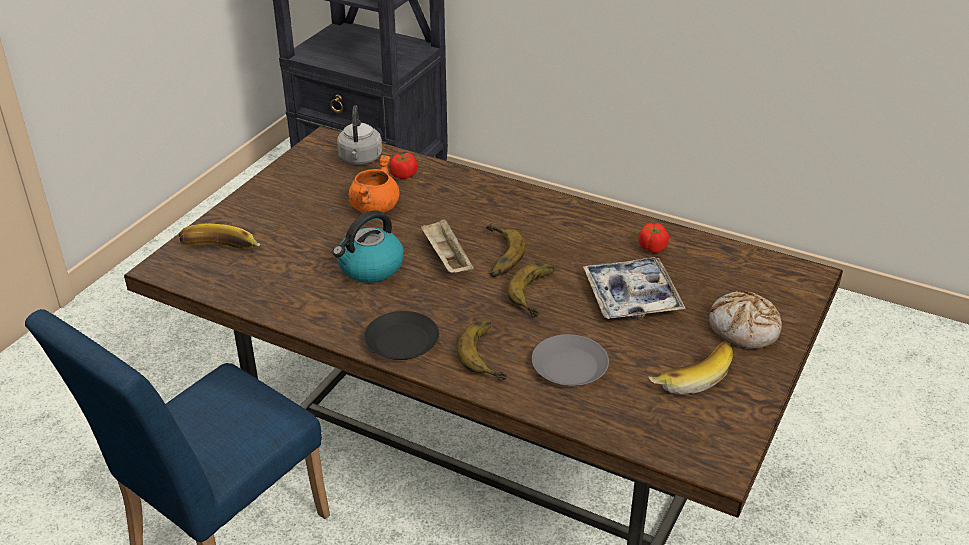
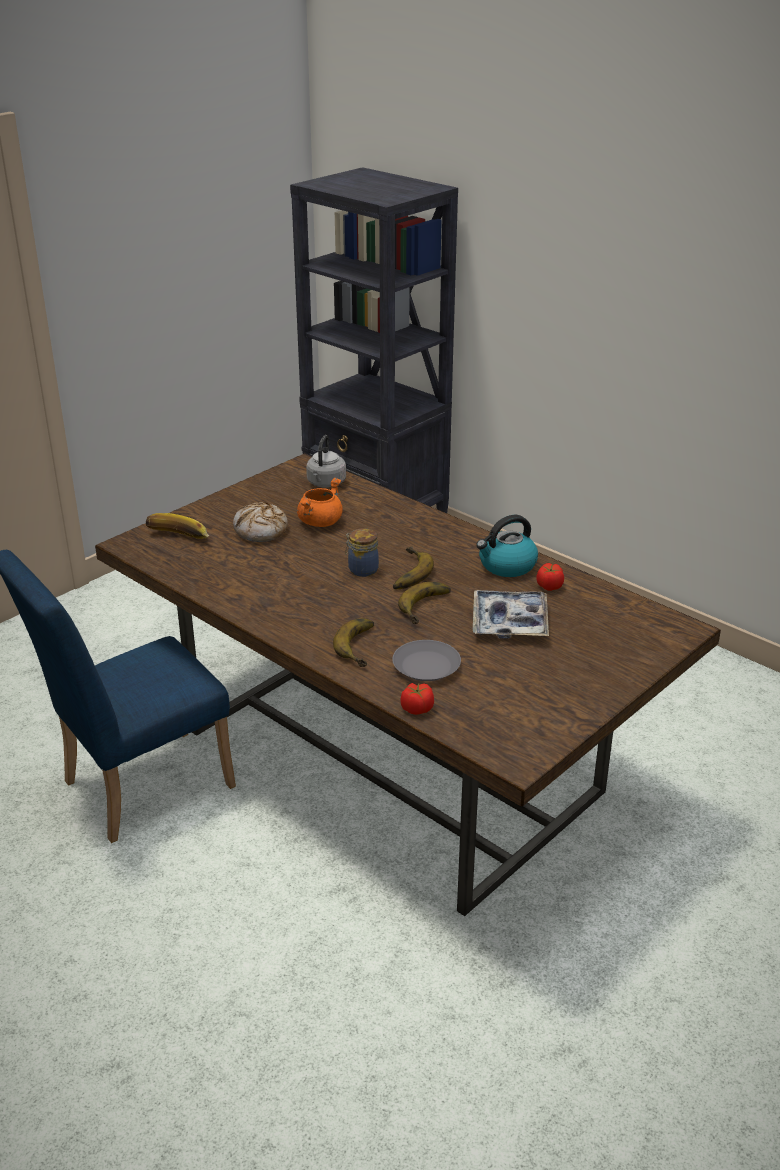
camera: 15 degrees right, 5 degrees down
(370, 268) = (294, 567): kettle -> kettle (506, 566)
(401, 342) = (293, 626): black plate -> none
(403, 175) = (357, 500): tomato -> tomato (417, 709)
(446, 258) = (362, 569): beige tray -> jar
(690, 375) = (529, 690): banana -> none
(744, 328) = (599, 661): bread -> bread (261, 530)

